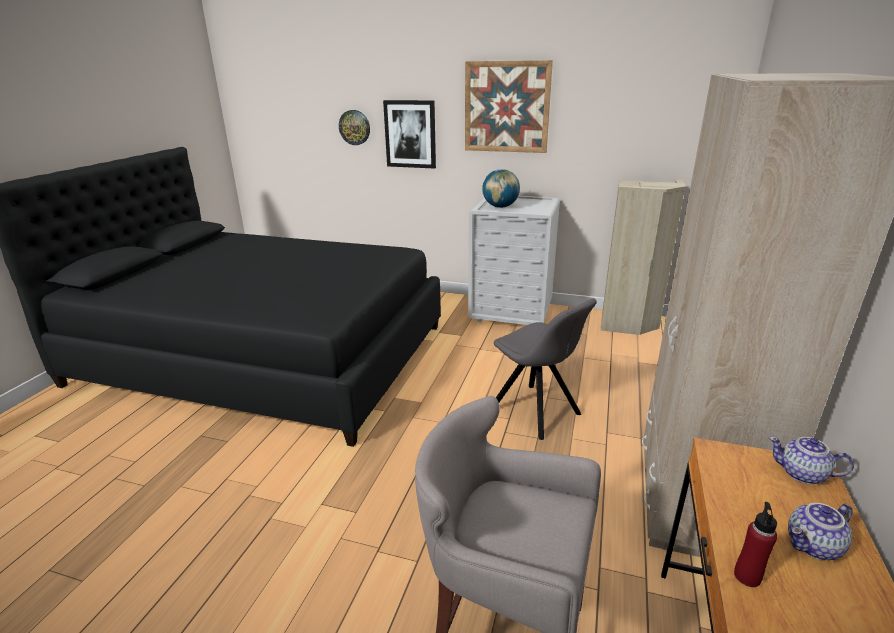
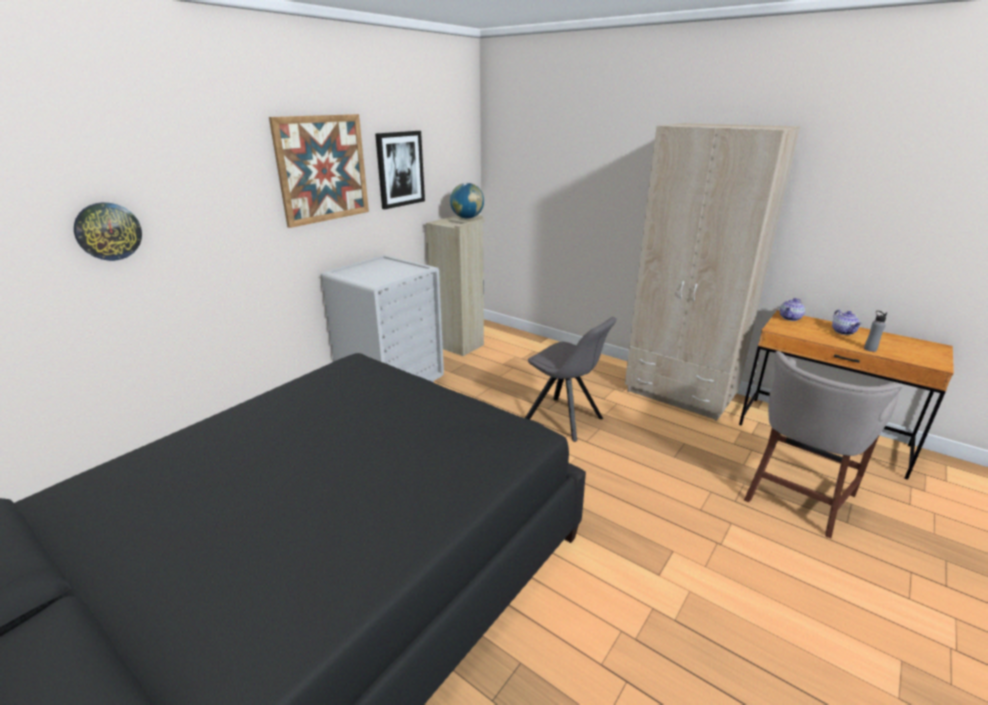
camera: 70 degrees left, 0 degrees up
(410, 134) = (210, 222): picture -> picture (400, 169)
(500, 207) = (376, 277): globe -> globe (467, 218)
(535, 411) = (564, 419): grey chair -> grey chair turned 60 degrees clockwise
(747, 576) = (870, 349): red bottle -> grey bottle

